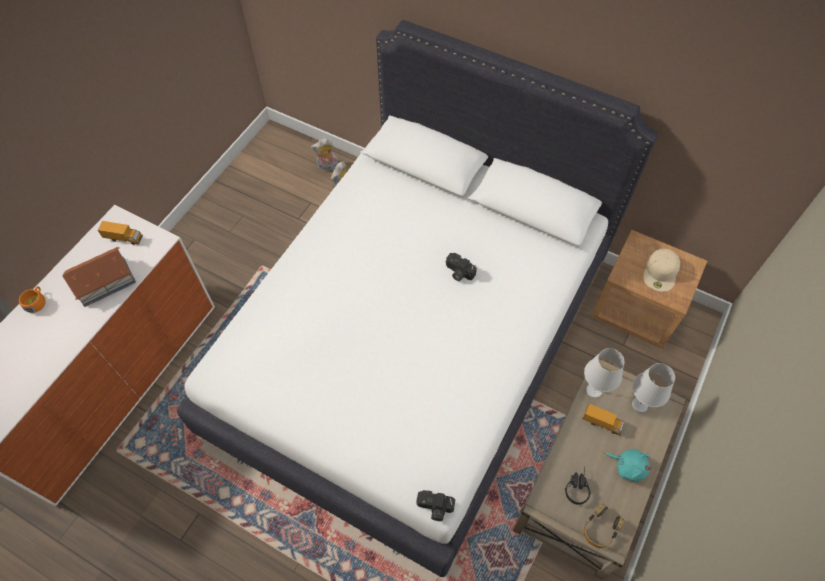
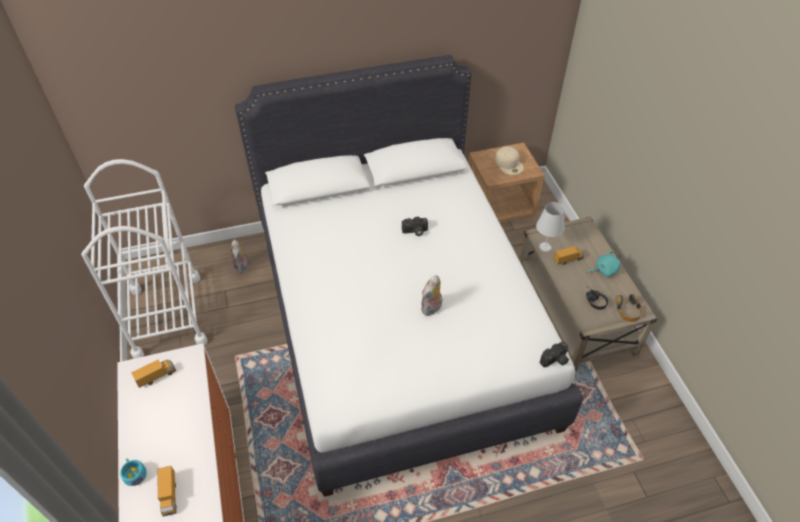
camera: 45 degrees left, 10 degrees down
(36, 302) = (134, 473): orange cup -> turquoise cup
(37, 339) = (169, 495): none -> toy truck
(105, 282) = (178, 414): toy house -> none
(251, 191) = (167, 315): none -> white cart
(327, 167) = (211, 260): plush toy -> plush toy (432, 309)
(639, 405) = (574, 236): white table lamp -> none

